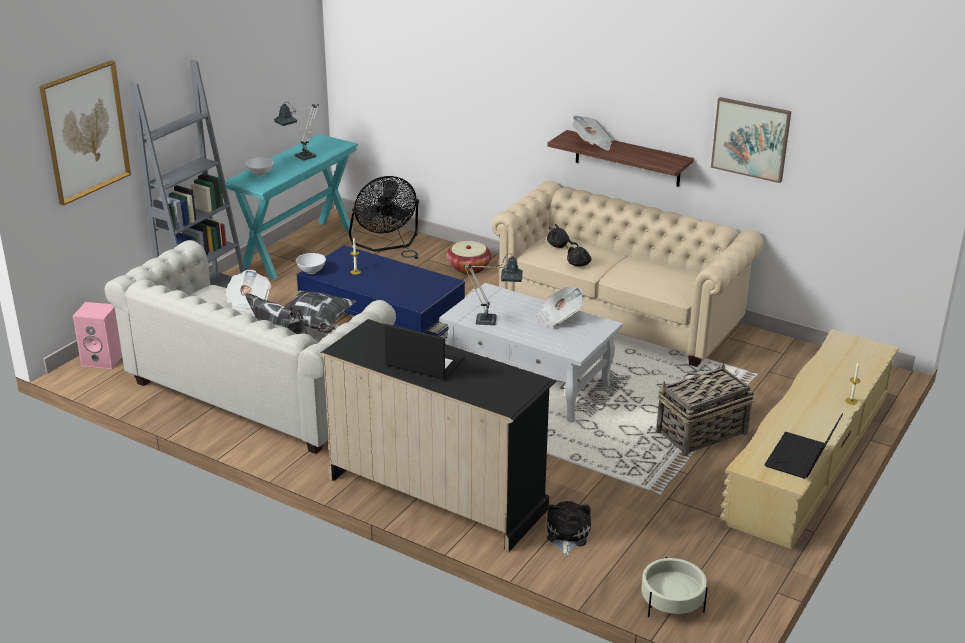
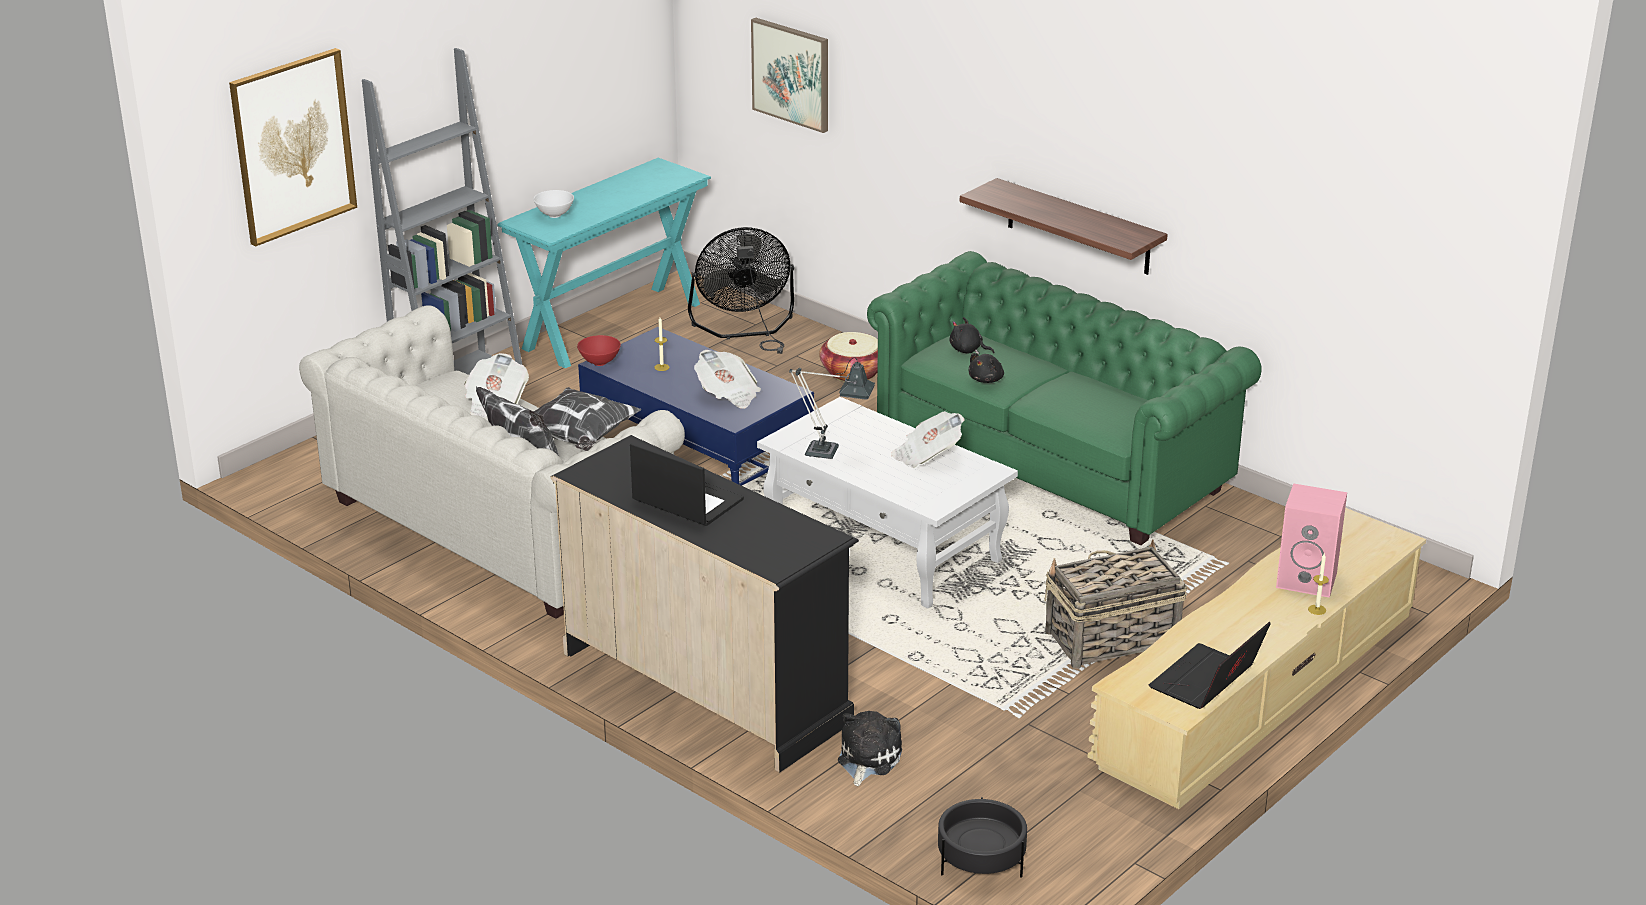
camera: 10 degrees right, 0 degrees up
(104, 359) = (301, 465): pink speaker -> pink speaker (1308, 580)
(301, 158) = (621, 194): table lamp -> none
(311, 272) = (599, 362): white bowl -> red bowl
(592, 144) = (1025, 202): newspaper -> newspaper (728, 395)
(619, 318) = (1051, 465): beige sofa -> green sofa
(672, 603) = (981, 861): beige planter -> black planter
(751, 139) = (1244, 212): picture -> picture (791, 74)

